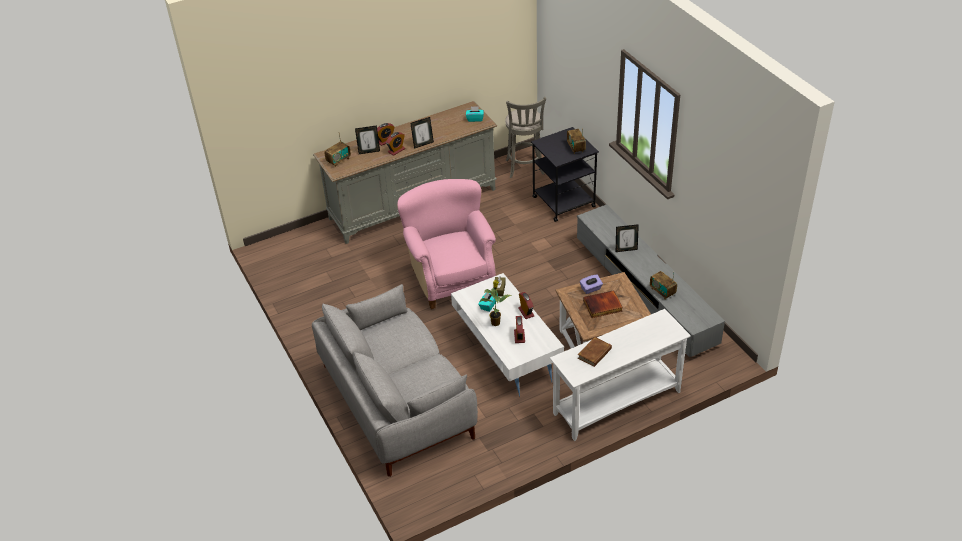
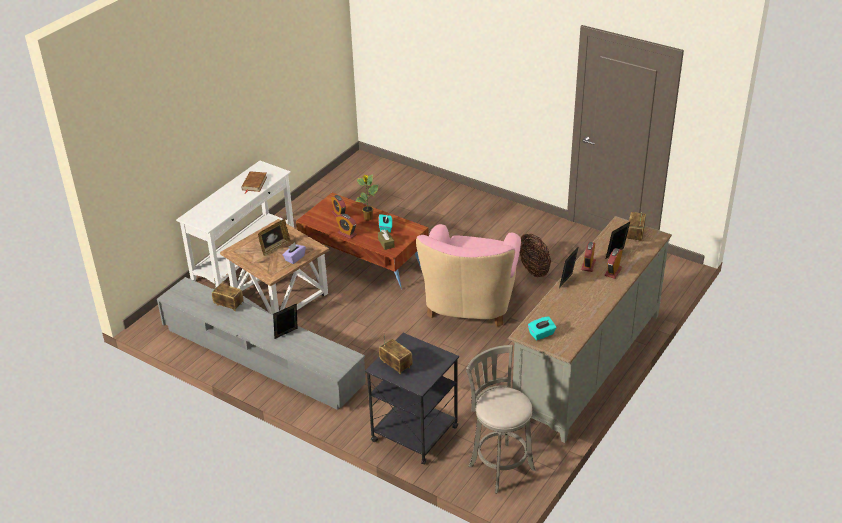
camera: 150 degrees right, 5 degrees down
(372, 289) = (533, 269): none -> basket
(398, 400) = (426, 203): grey sofa -> none
(451, 277) = (470, 304): pink armchair -> pink armchair turned 60 degrees clockwise
(506, 352) = (364, 261): white coffee table -> brown coffee table
(602, 306) = (275, 247): book -> picture frame

